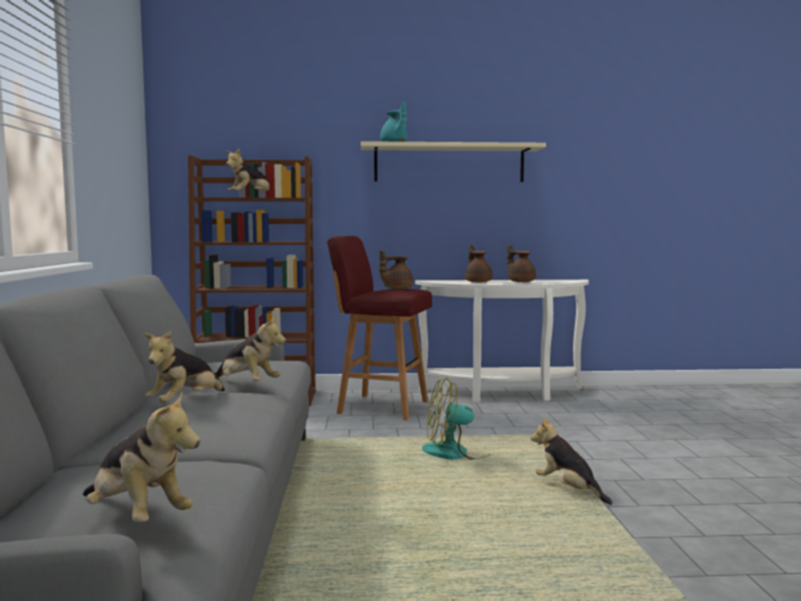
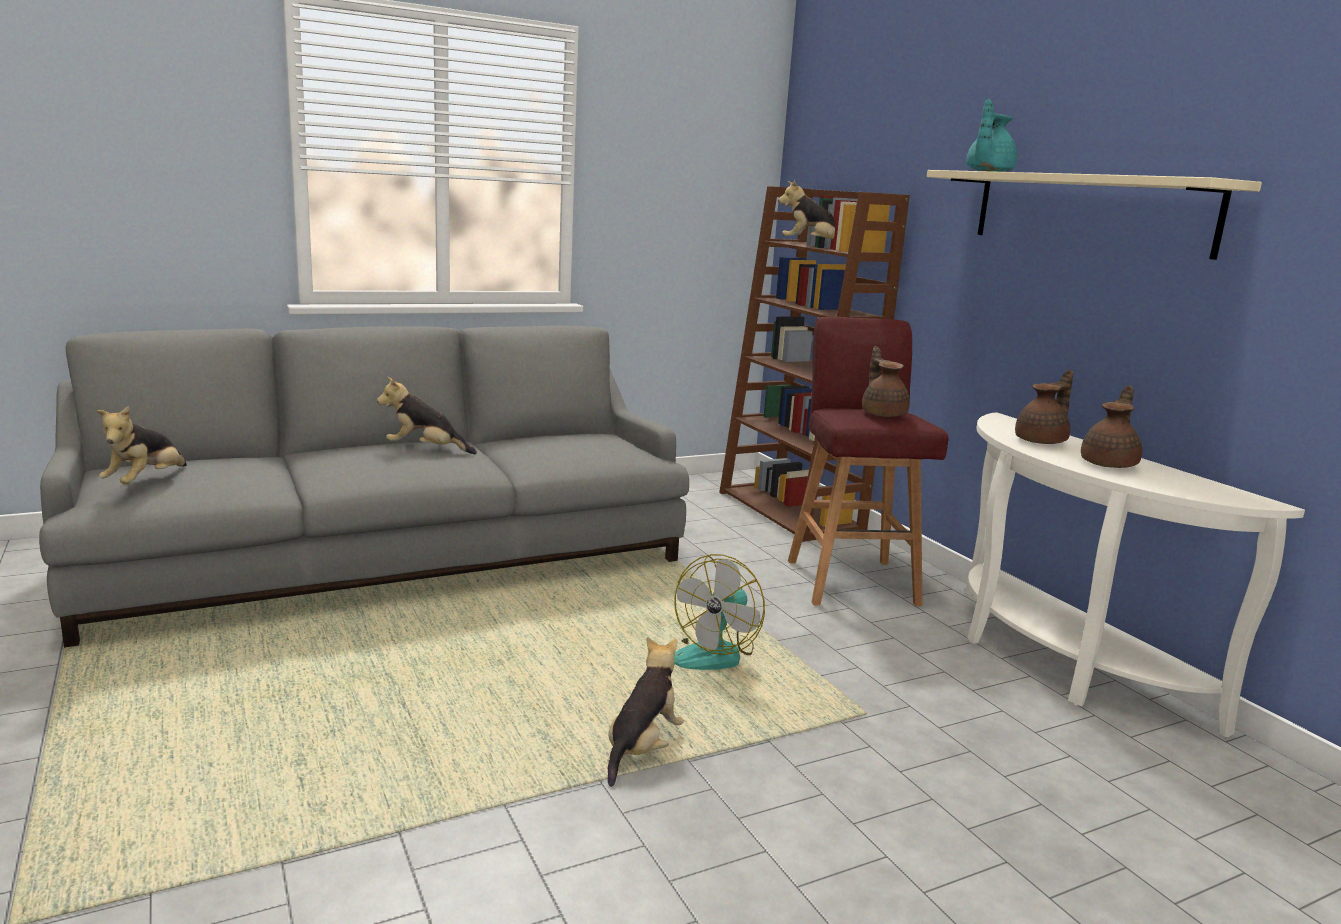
camera: 65 degrees right, 10 degrees up
(247, 384) = (510, 458): plush toy -> none
(396, 289) = (883, 414): brown teapot -> brown teapot turned 45 degrees clockwise
(456, 453) = (715, 653): fan -> fan turned 120 degrees counterclockwise

